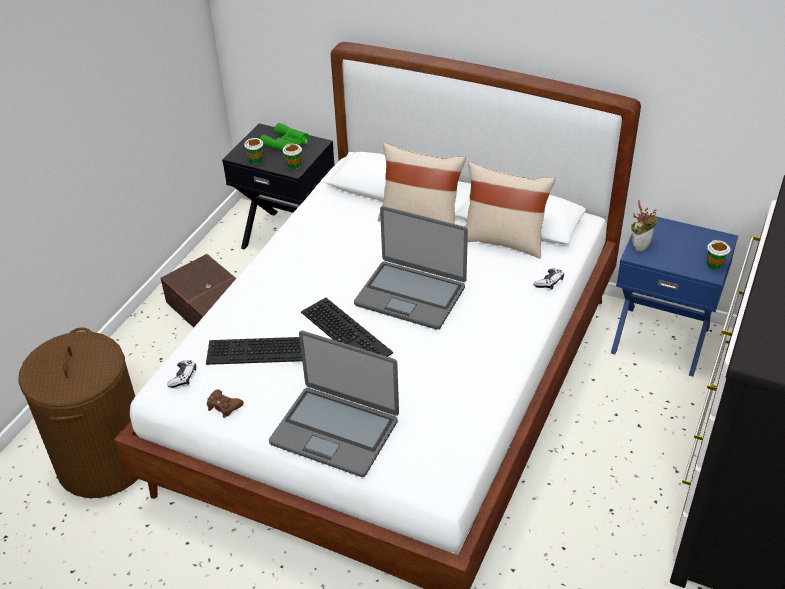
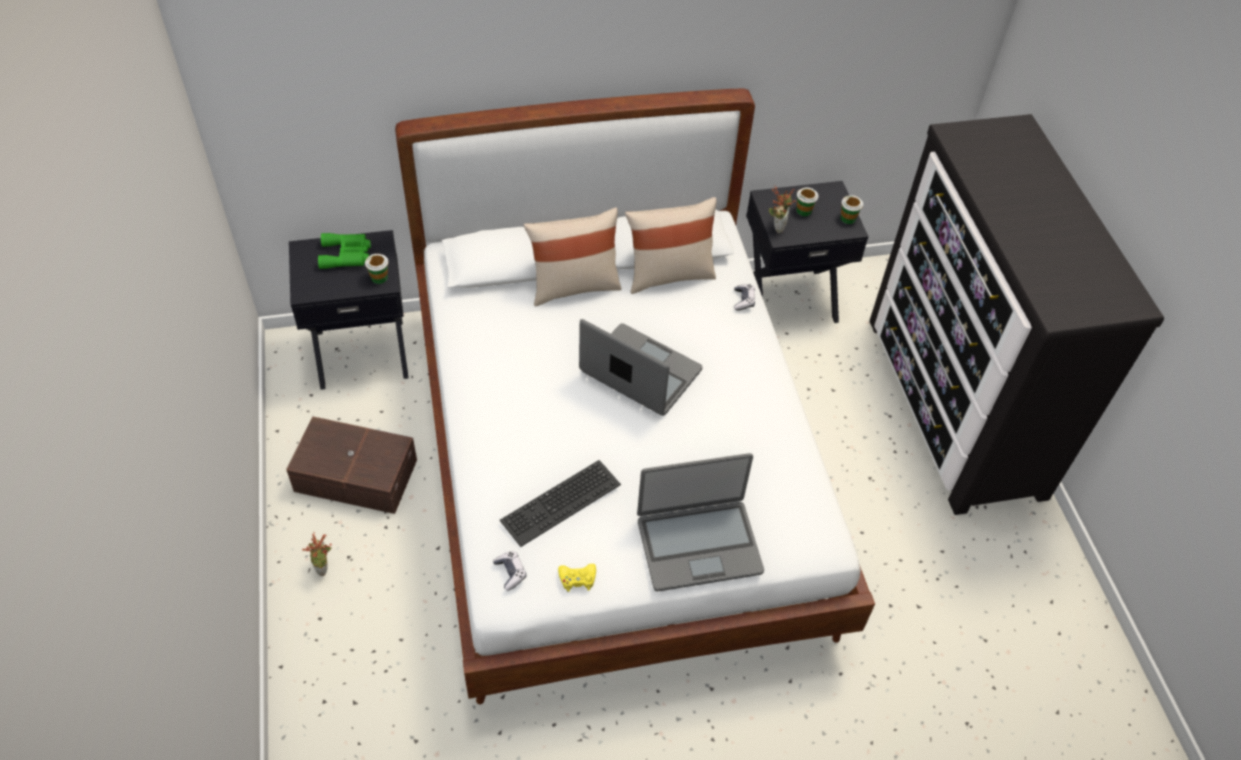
camera: 40 degrees left, 10 degrees up
(103, 461) = (393, 698): brown laundry basket -> none
(139, 358) = (324, 569): none -> potted plant
(224, 406) = (577, 579): brown game controller -> yellow game controller
(256, 159) = (330, 288): cup -> cup (804, 210)
(348, 332) = (620, 440): keyboard -> none
(411, 295) = (640, 372): laptop -> laptop turned 135 degrees counterclockwise
(661, 338) = (788, 298): blue nightstand -> black nightstand

